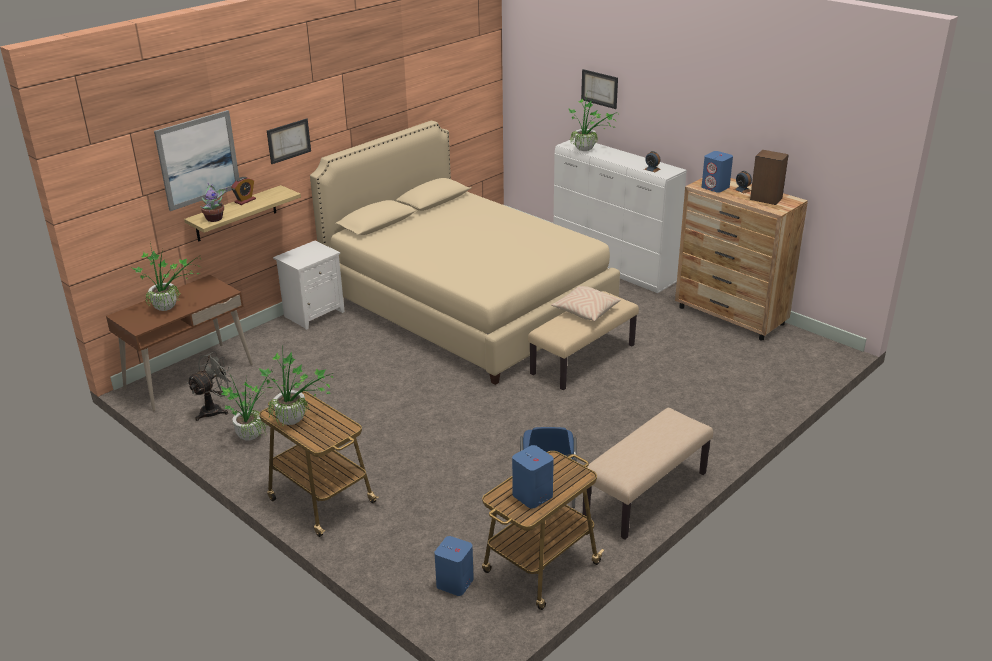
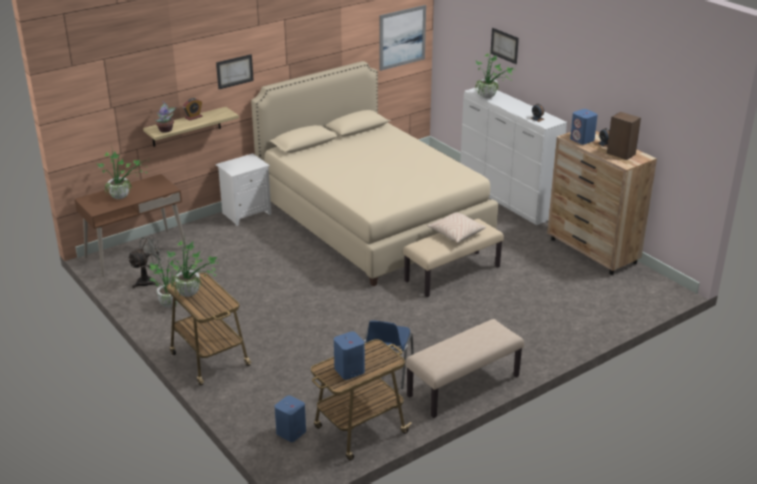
camera: 10 degrees right, 0 degrees up
(198, 160) = (157, 82): picture -> picture (402, 37)

